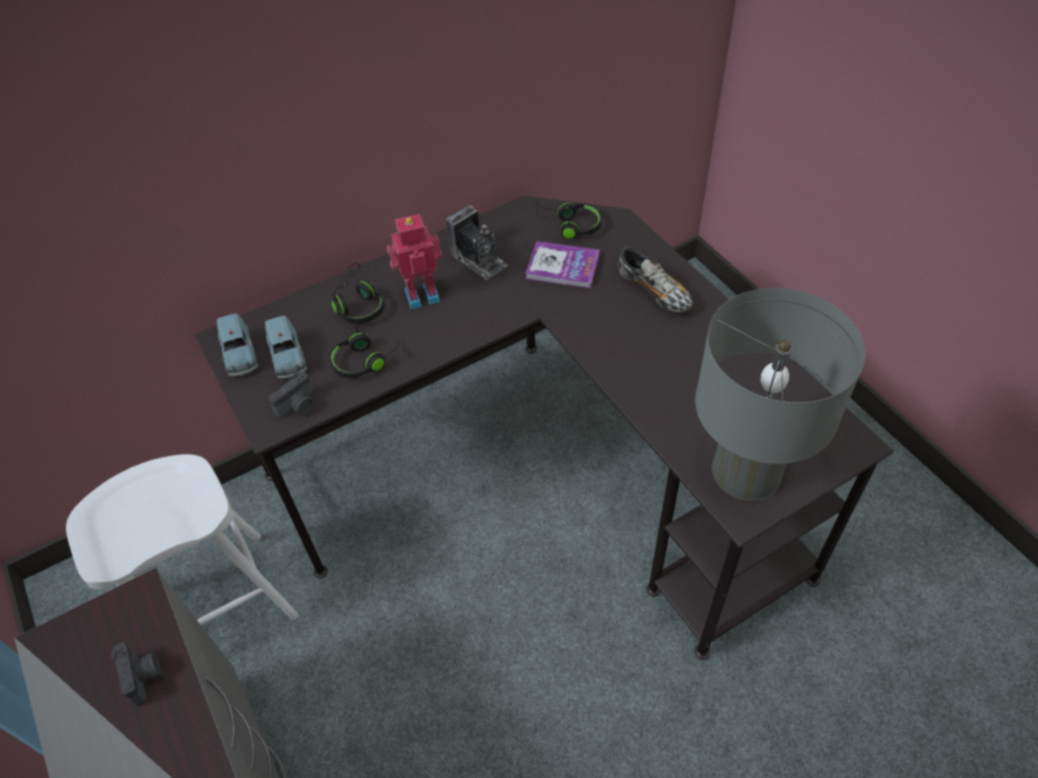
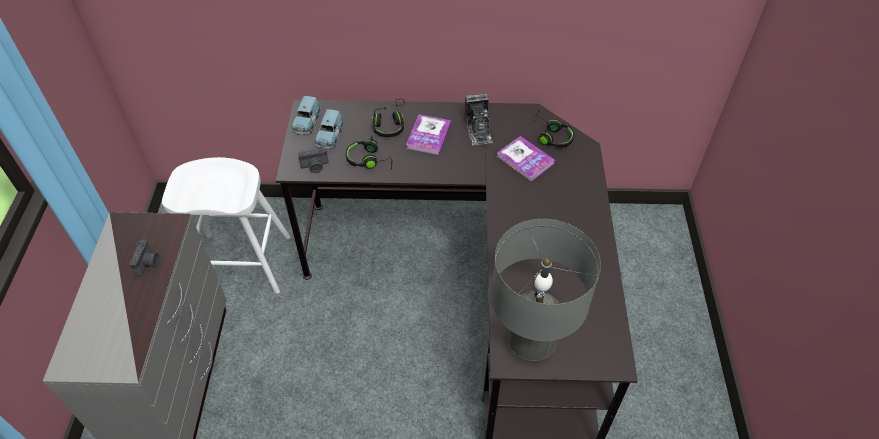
camera: 30 degrees right, 0 degrees up
(421, 294) = (428, 136): toy robot -> book
(654, 292) = (568, 203): shoe -> none

